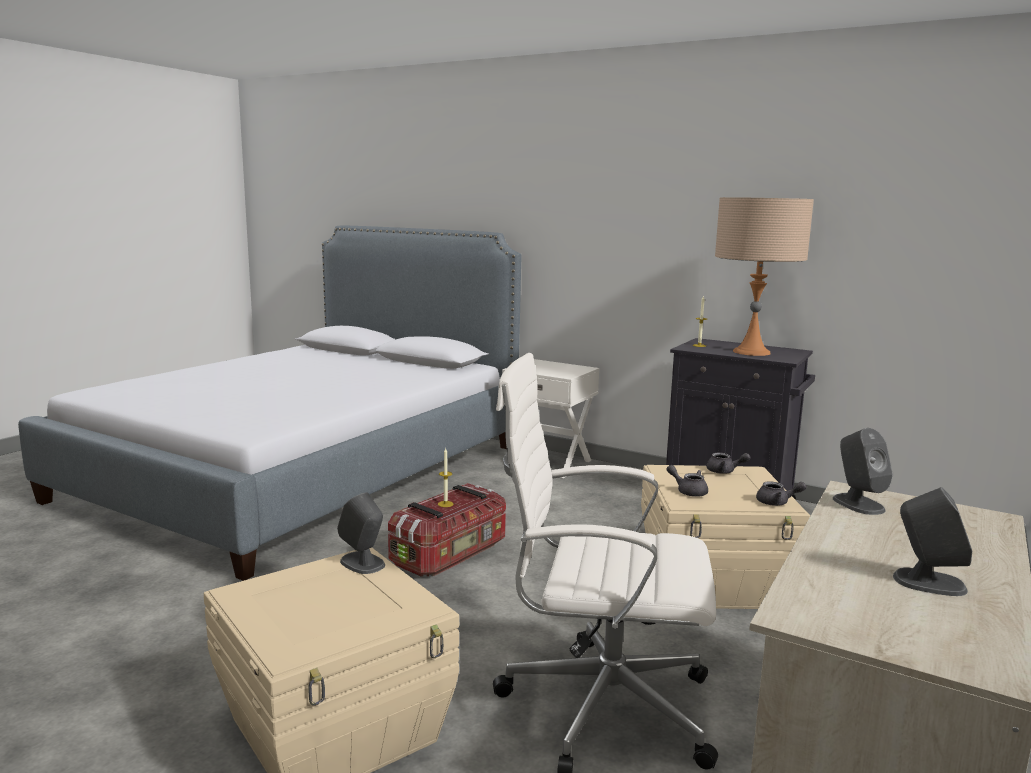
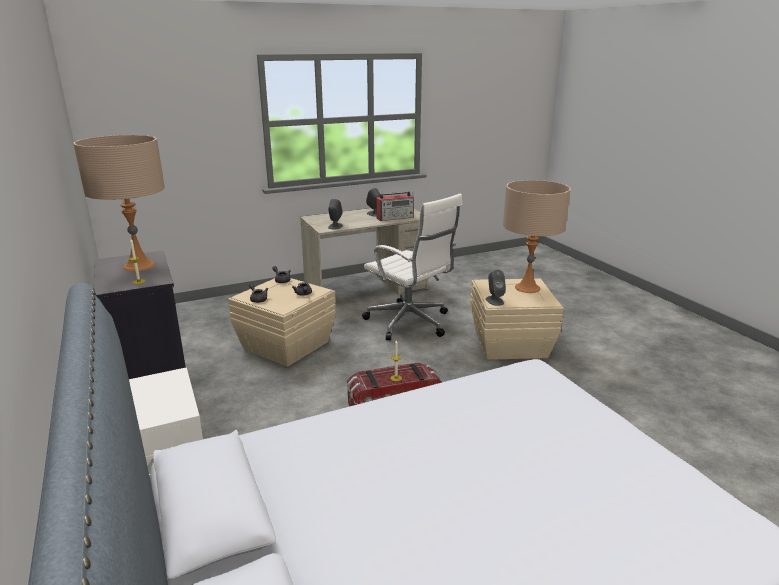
camera: 145 degrees left, 10 degrees up
(300, 621) = (527, 288): none -> beige table lamp
(835, 582) = (395, 218): none -> radio

